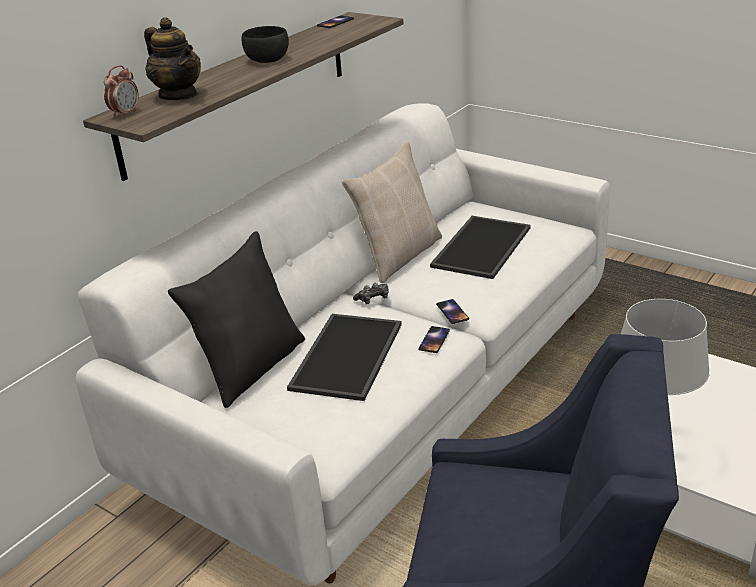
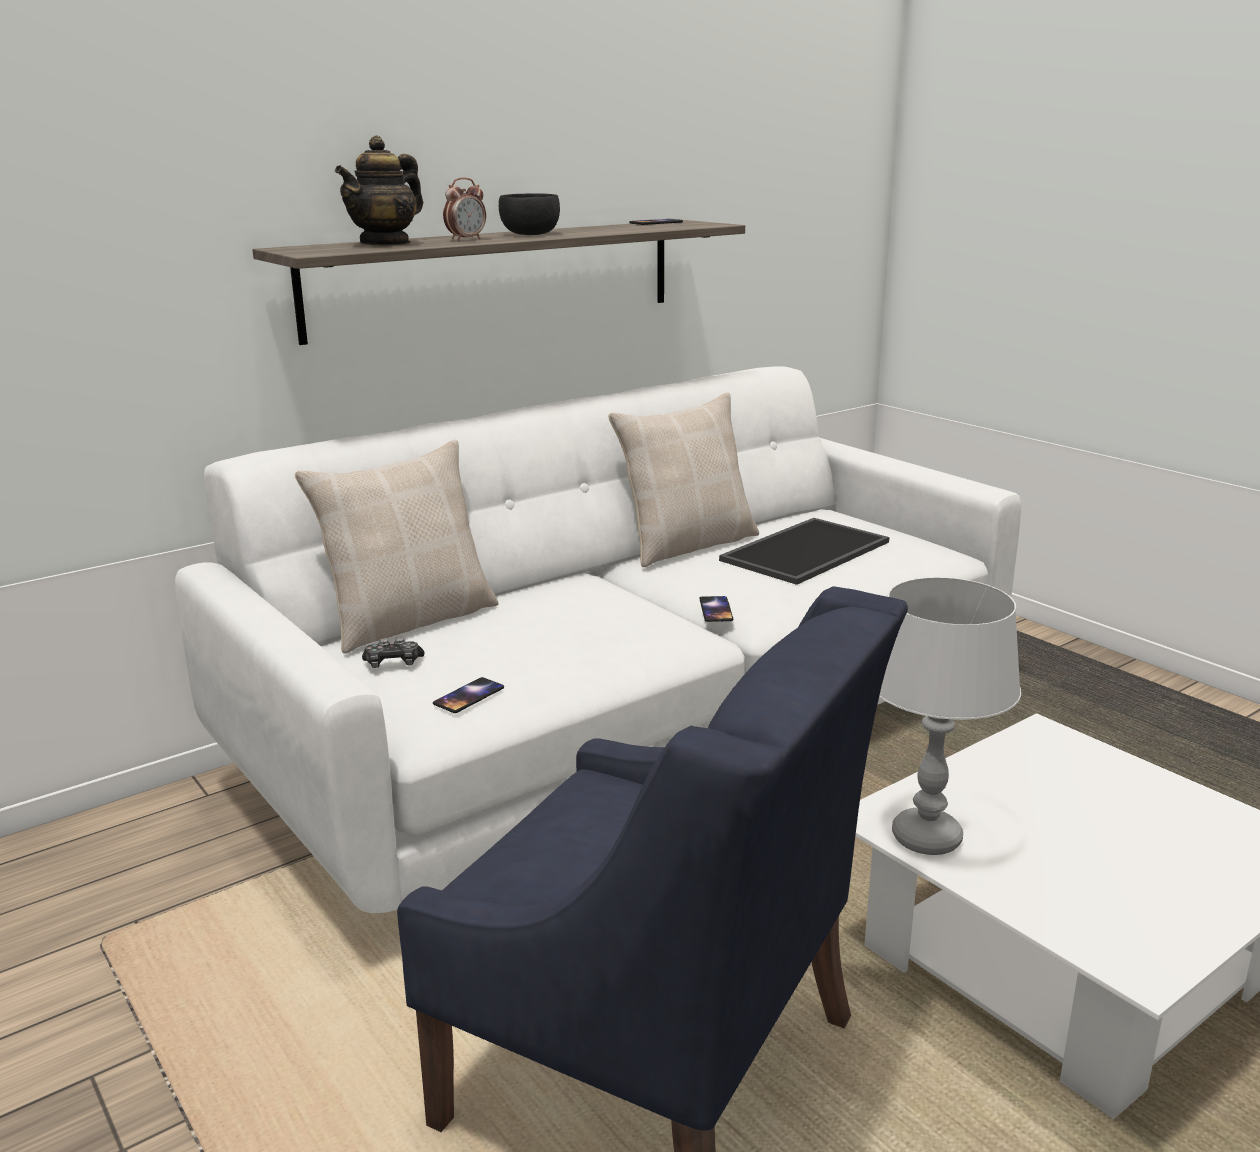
camera: 15 degrees right, 10 degrees down
(125, 113) = (304, 248): alarm clock -> alarm clock (466, 239)
(179, 95) = (386, 243): teapot -> teapot turned 60 degrees clockwise
(251, 367) = (409, 620): black pillow -> beige pillow
(348, 357) = (539, 630): tray -> none
(373, 299) = (620, 581): game controller -> game controller (393, 663)
(434, 340) = (667, 633): phone -> phone (469, 696)

